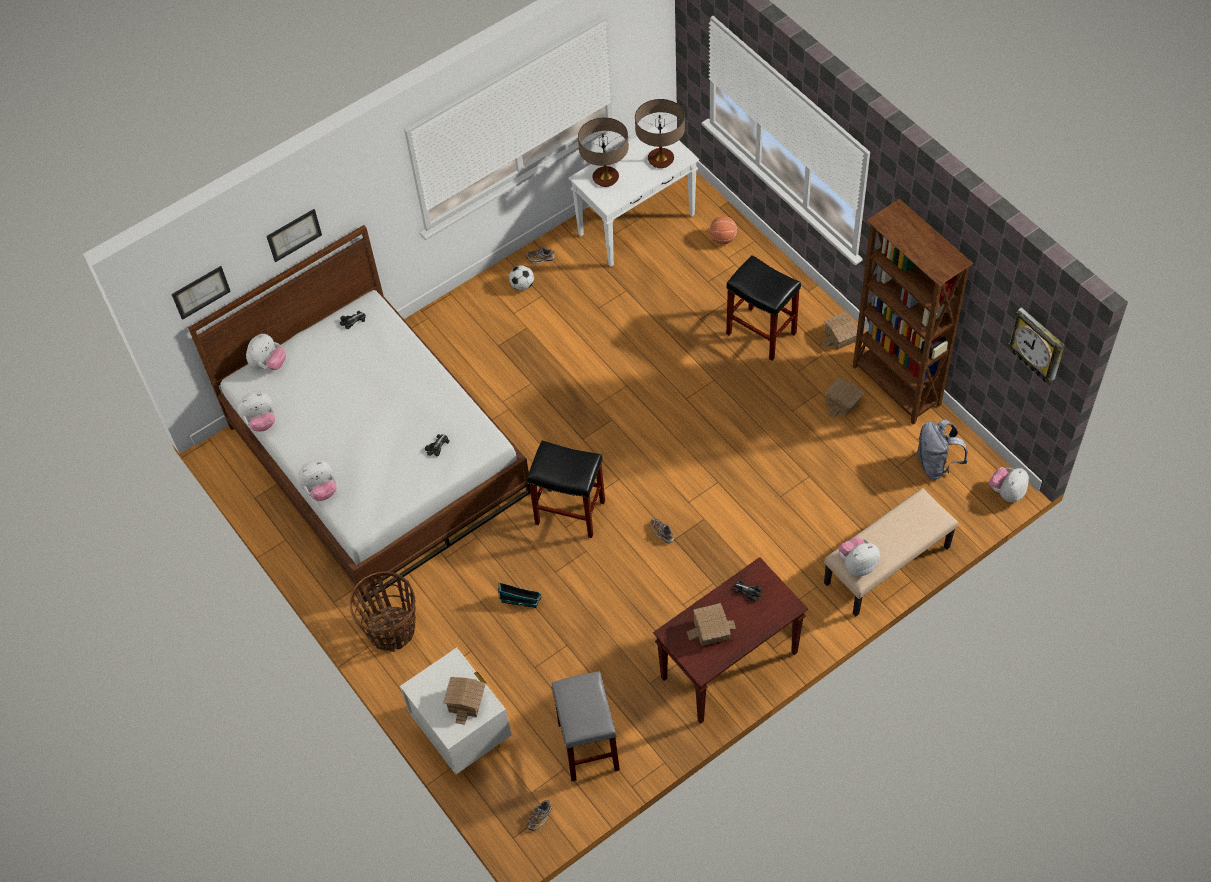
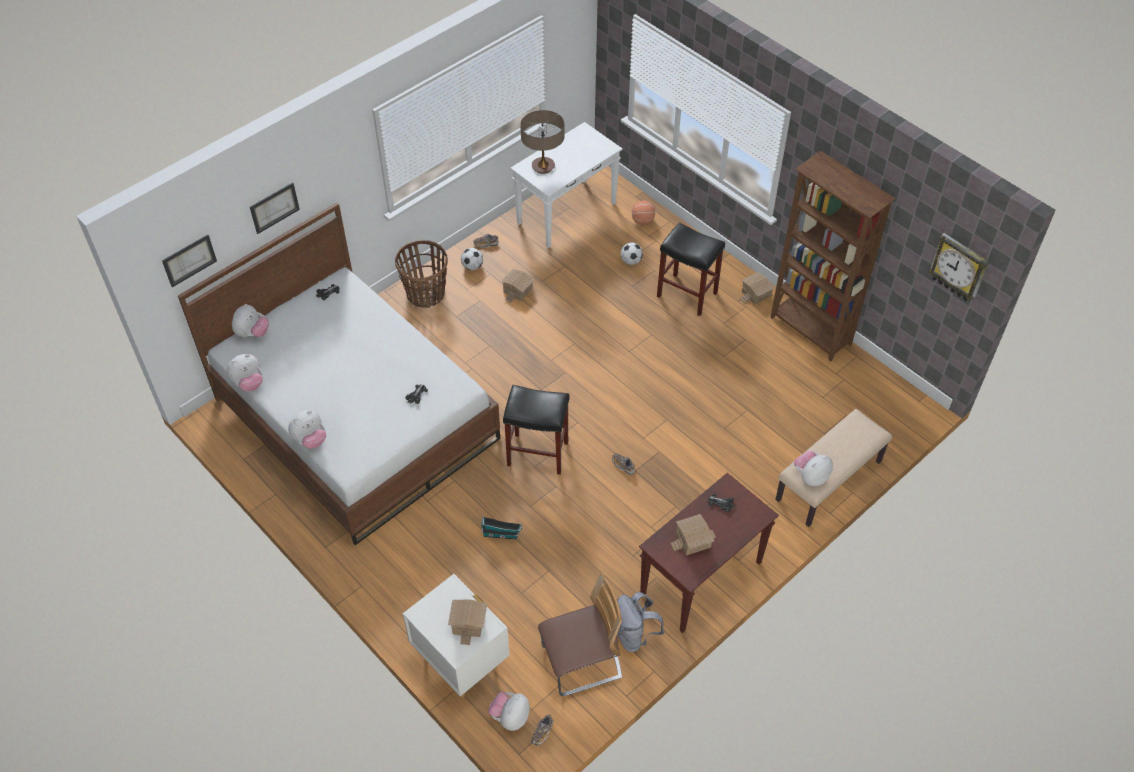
camera: 10 degrees left, 5 degrees down
(391, 630) = (383, 568): basket -> basket (426, 294)
(589, 747) = (581, 662): grey stool -> chair
(660, 159) = (589, 150): table lamp -> none
(702, 288) = (631, 261): none -> football
(842, 402) = (766, 346): toy house -> toy house (517, 290)
(936, 464) = (856, 393): grey backpack -> grey backpack (634, 635)
(1007, 492) = (921, 412): plush toy -> plush toy (510, 717)

